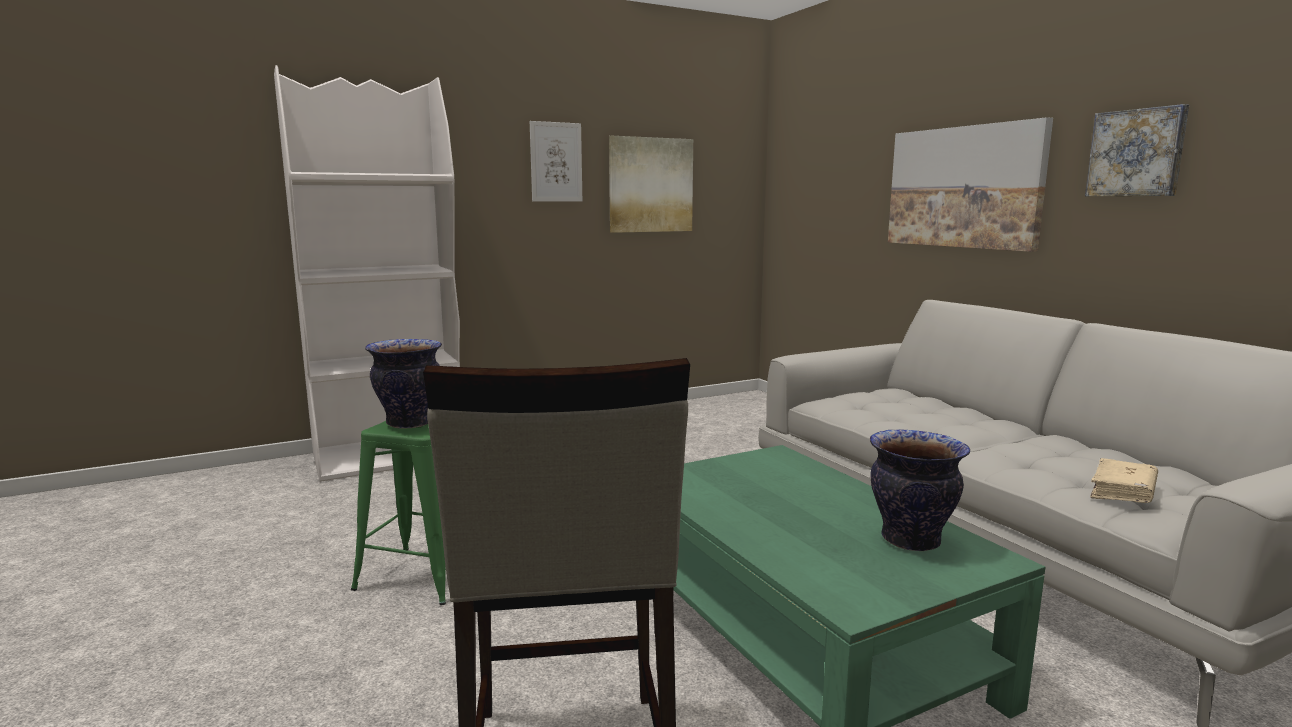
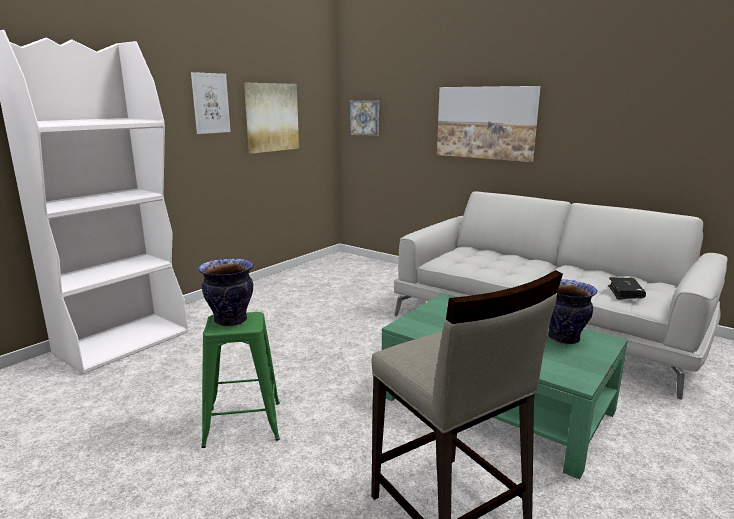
camera: 25 degrees left, 5 degrees up
(1122, 492) = (625, 293): beige book -> black book
(1137, 153) = (588, 109): picture -> picture (365, 118)

